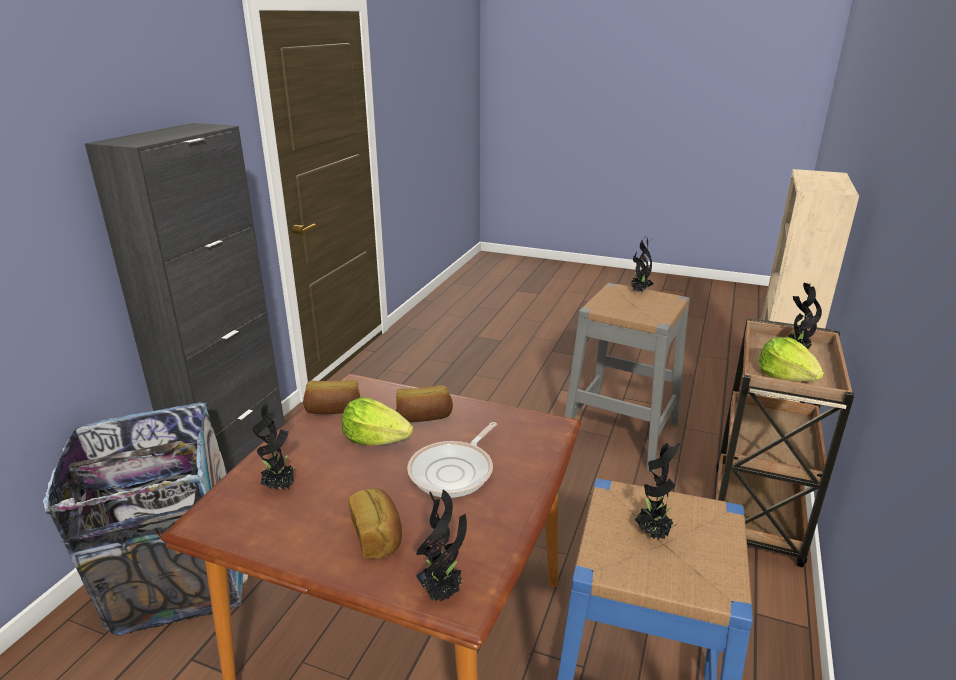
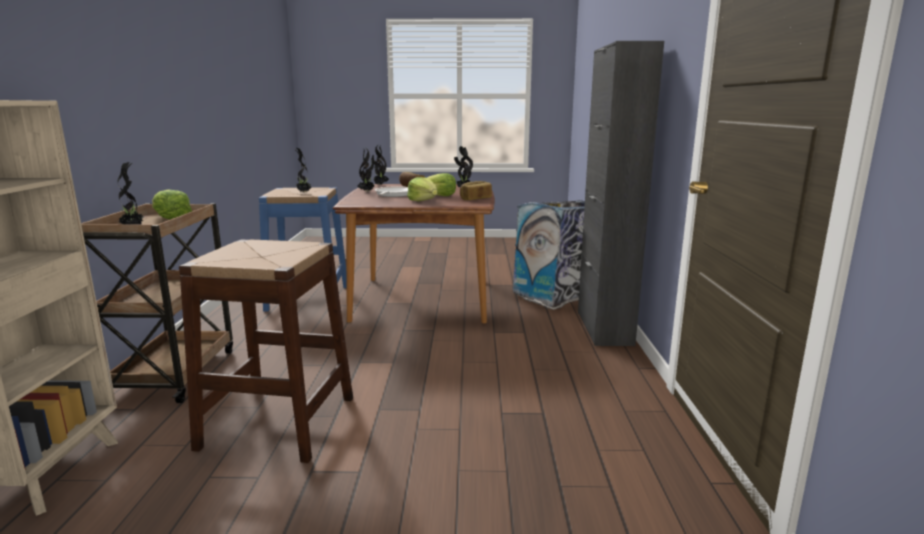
camera: 160 degrees right, 10 degrees down
(424, 417) = (423, 201): bread -> lettuce
(621, 433) = (278, 422): grey stool -> brown stool
(639, 291) = (247, 263): potted plant -> potted plant (367, 192)

